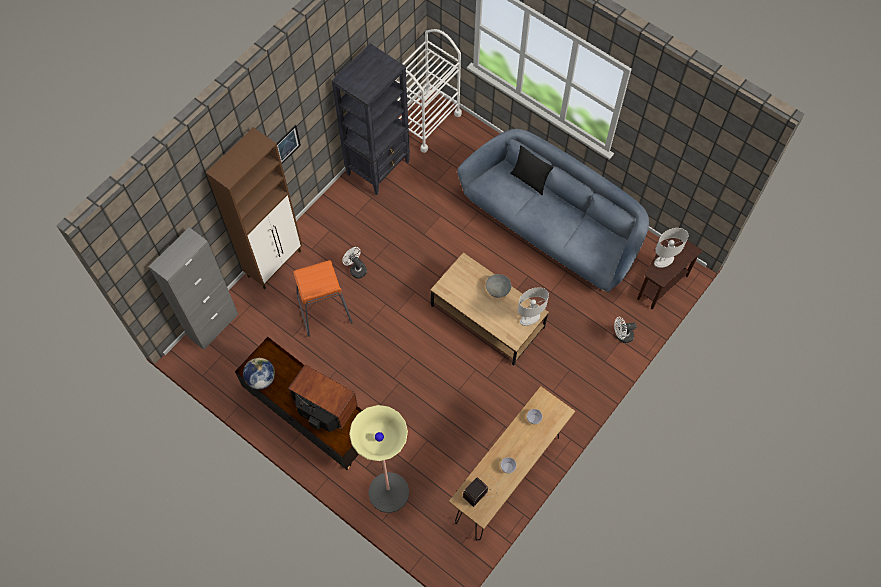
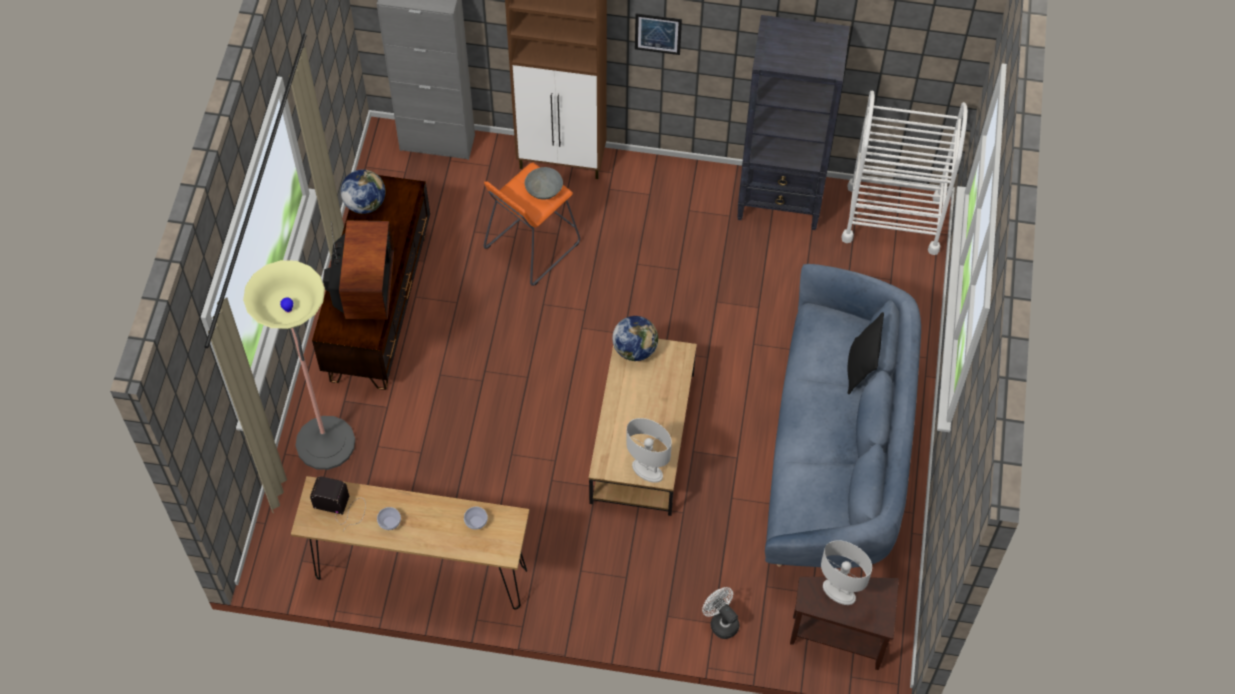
camera: 60 degrees right, 5 degrees down
(356, 269) = (613, 251): white fan -> none
(447, 285) = (635, 349): none -> globe
(498, 289) = (667, 412): grey bowl -> grey bowl (544, 190)

